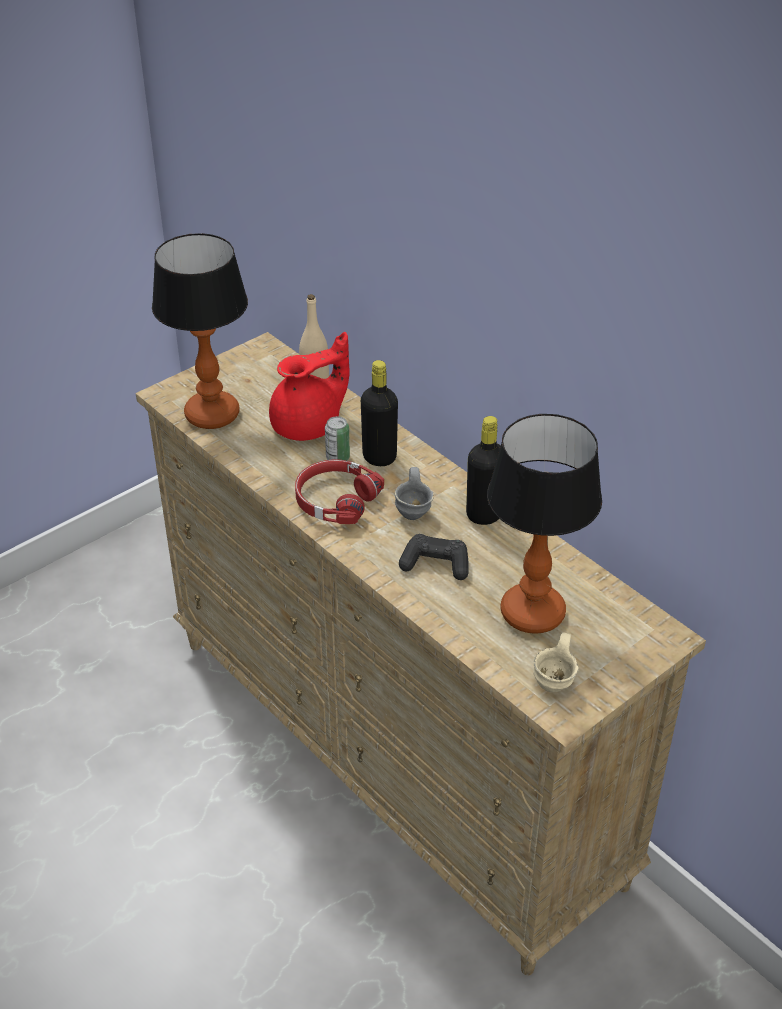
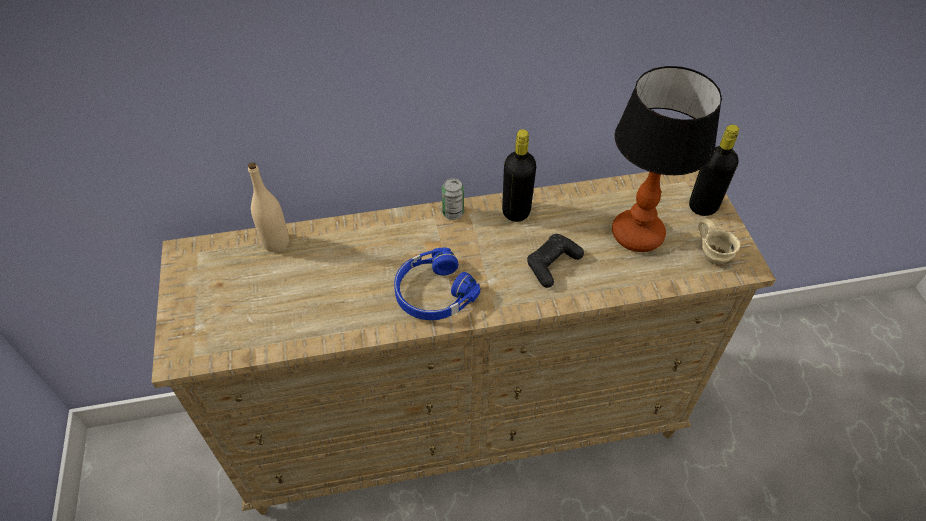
camera: 60 degrees left, 10 degrees up
(213, 415) = (246, 331): table lamp -> none
(309, 425) = (322, 268): red teapot -> none
(335, 500) = (433, 293): red headphones -> blue headphones
(337, 458) = (381, 268): can -> can (453, 213)
(379, 457) = (402, 241): black bottle -> black bottle (703, 206)
(415, 512) = (484, 249): grey mug -> none

